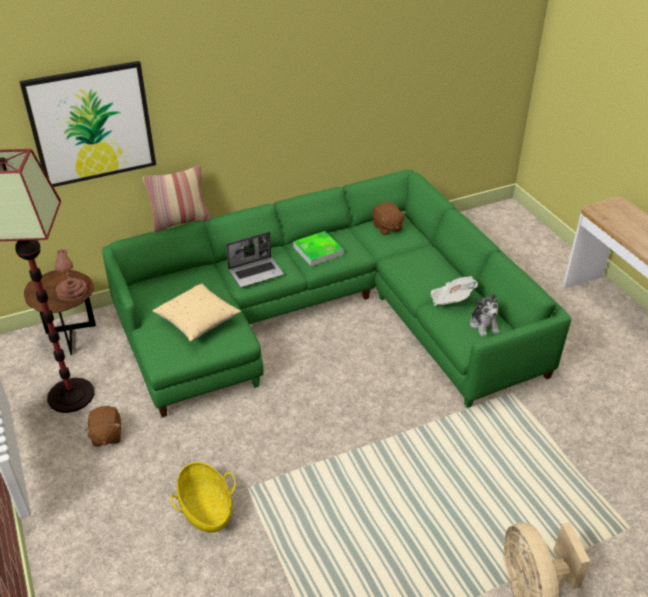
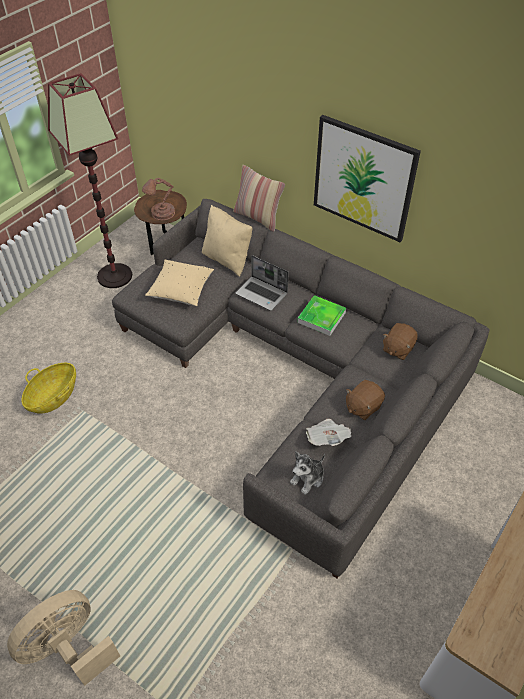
camera: 60 degrees right, 10 degrees up
(91, 124) = (216, 100): picture -> picture (363, 179)
(106, 435) = (90, 312): brown plush toy -> brown plush toy (362, 407)
(186, 277) = (227, 259): none -> beige pillow
(328, 314) = (299, 371): green sofa -> grey sofa

